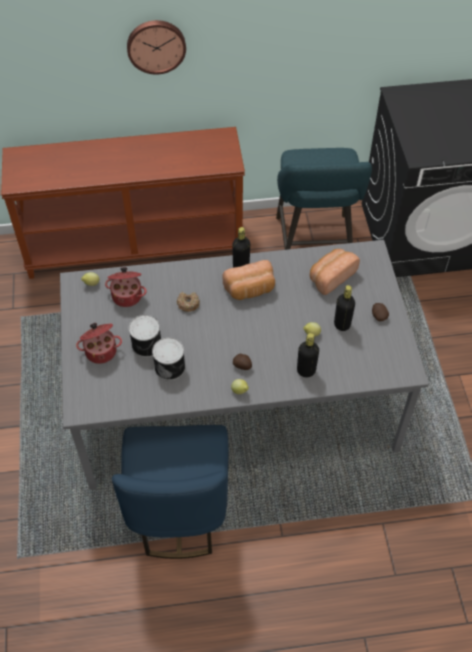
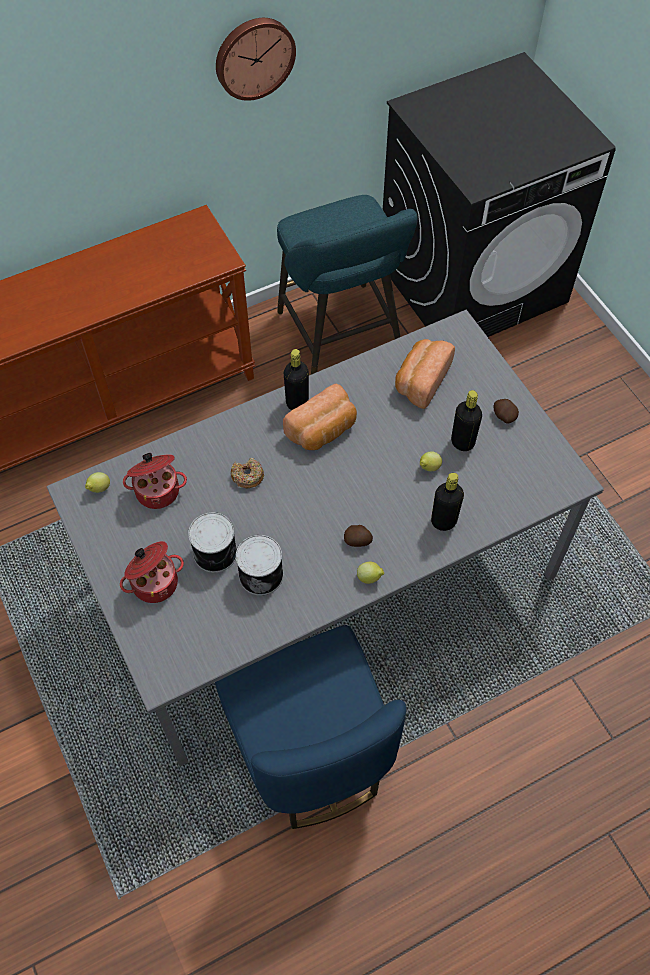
camera: 20 degrees left, 5 degrees up
(156, 45) = (78, 117): wall clock -> wall clock (253, 57)

